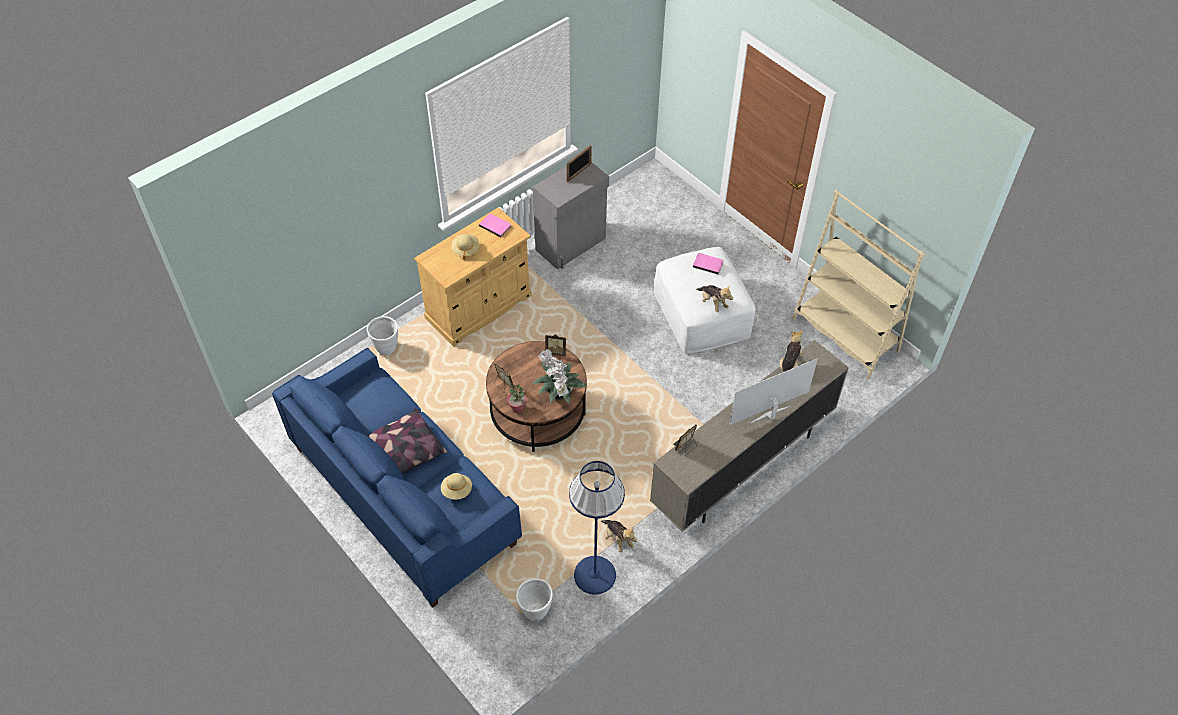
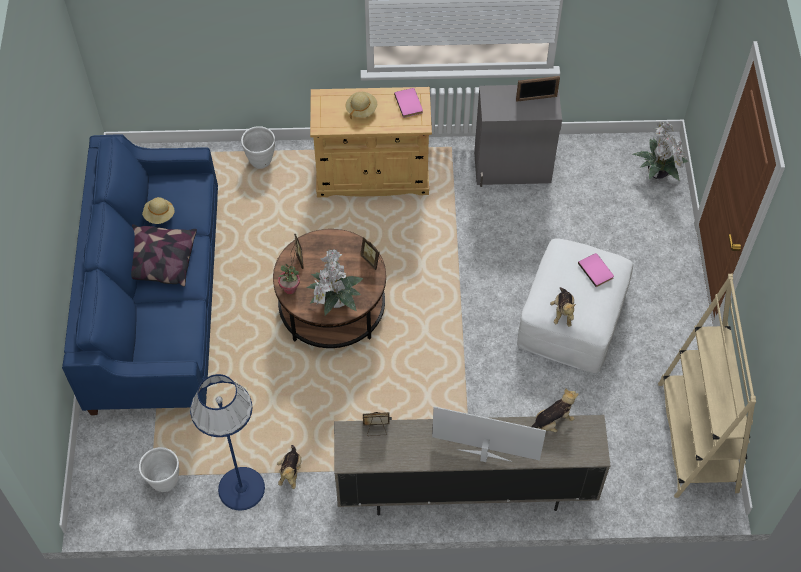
camera: 40 degrees right, 5 degrees up
(457, 490) = (166, 326): beige hat -> beige hat (159, 215)
(666, 190) = (657, 172): none -> potted plant

